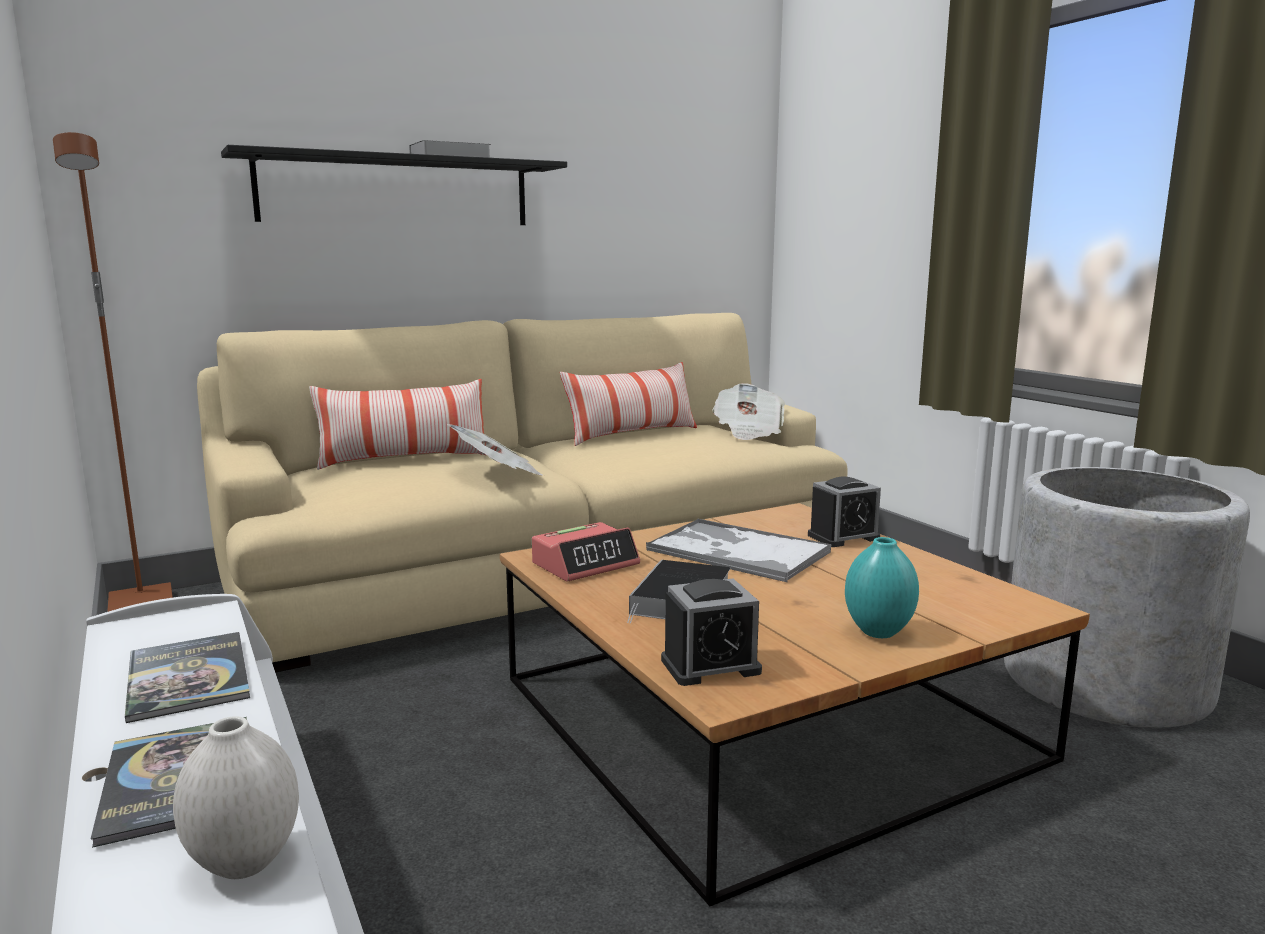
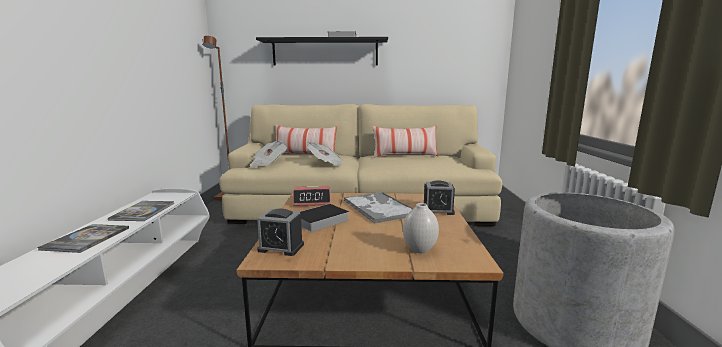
camera: 30 degrees right, 0 degrees up
(245, 864) = (52, 267): white vase -> white vase (419, 250)
(748, 432) = (458, 160): newspaper -> newspaper (268, 164)
(879, 632) = (373, 252): turquoise vase -> none

